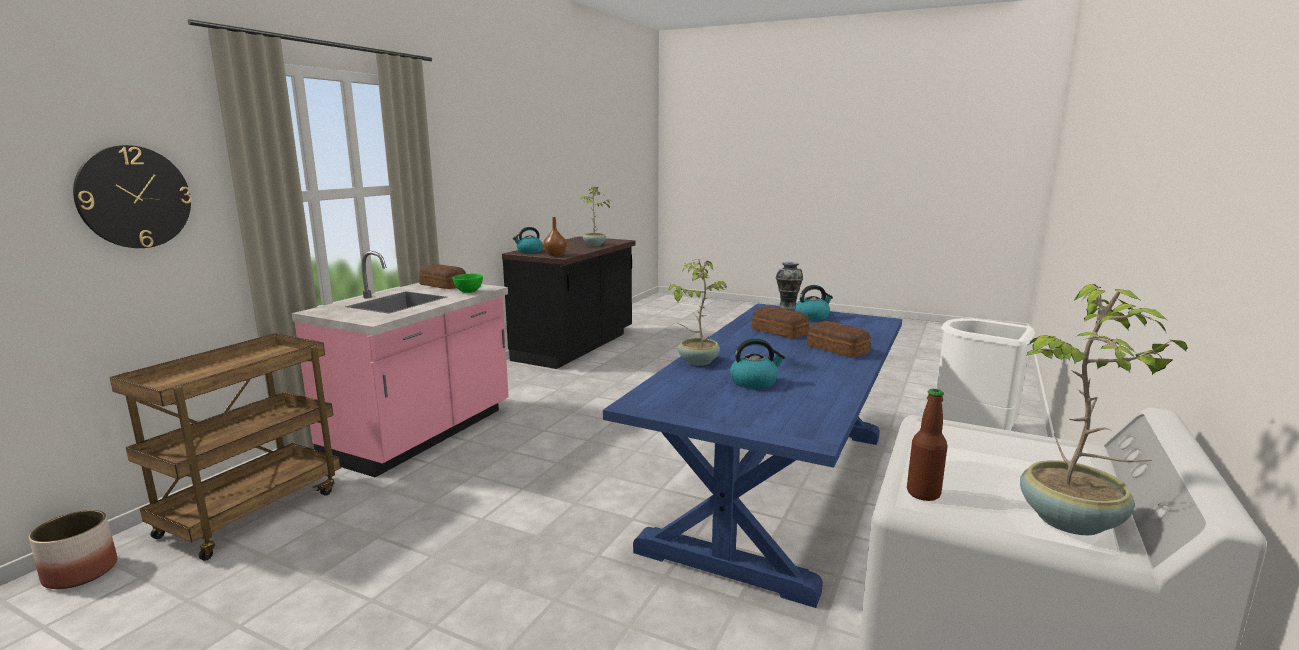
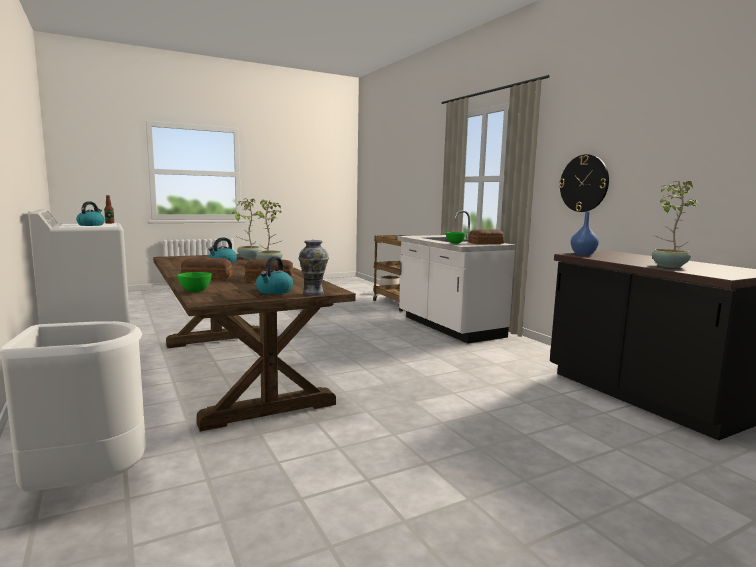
camera: 125 degrees right, 5 degrees down
(134, 197) = (431, 175): wall clock -> wall clock (584, 183)
(422, 434) = (448, 327): pink counter -> white counter
(529, 251) = (617, 253): kettle -> kettle (91, 225)
(555, 255) = (583, 254): brown vase -> blue vase
(775, 485) = (239, 370): blue dining table -> brown dining table
(878, 332) = (195, 291): none -> green bowl
(1072, 521) = (72, 223): potted plant -> potted plant (249, 258)

